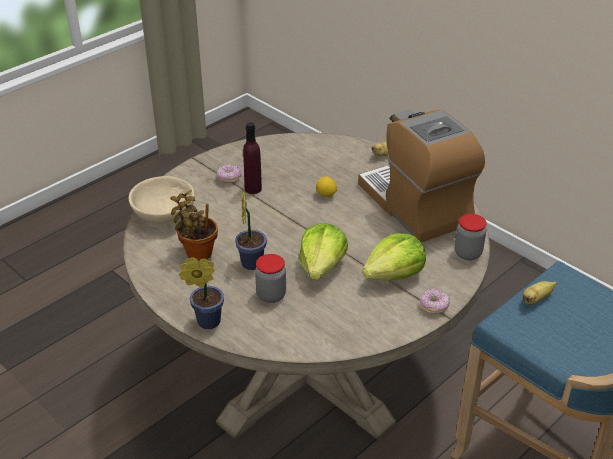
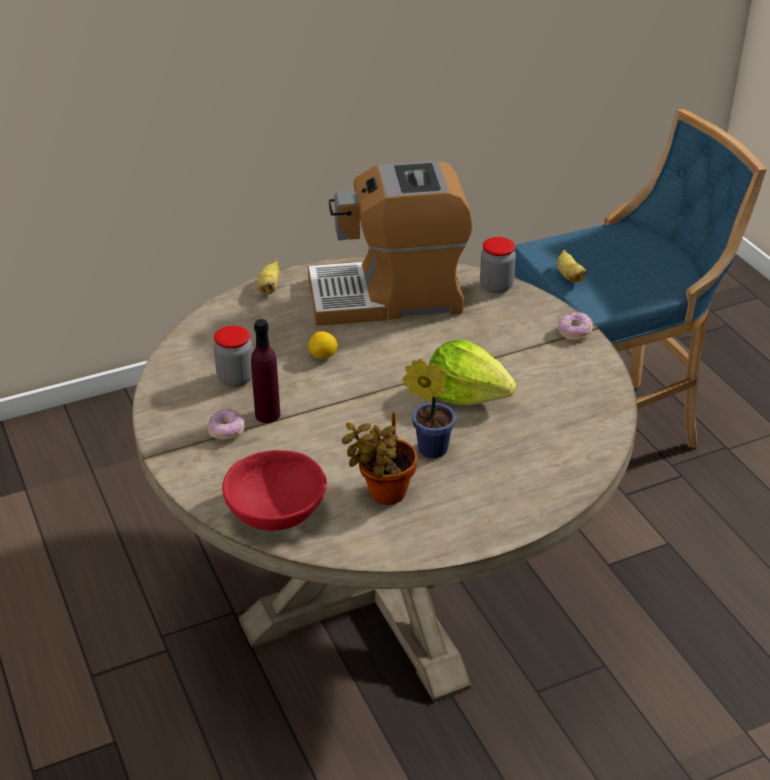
camera: 70 degrees left, 0 degrees up
(165, 215) = (276, 511): beige bowl -> red bowl
(205, 321) = (530, 512): potted plant -> none
(271, 295) = (503, 446): jar -> jar (235, 378)
(394, 274) = (508, 344): lettuce -> none

